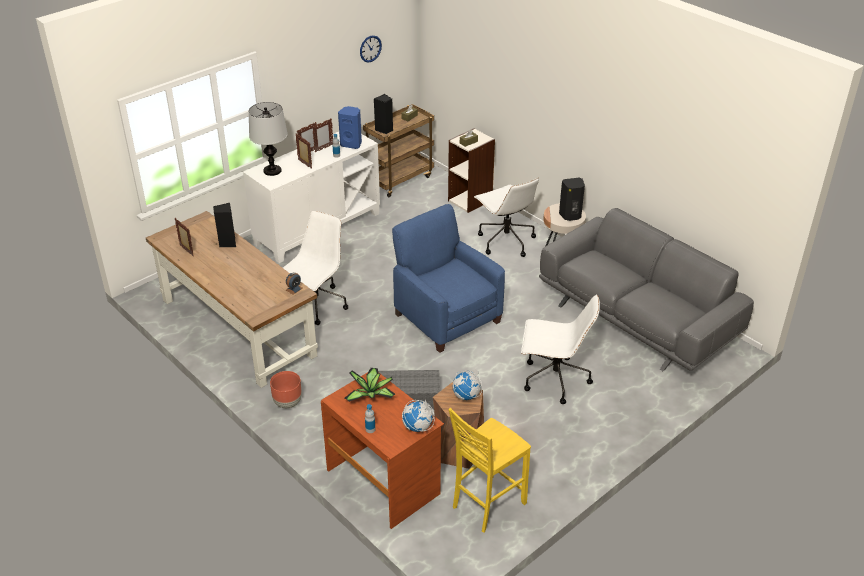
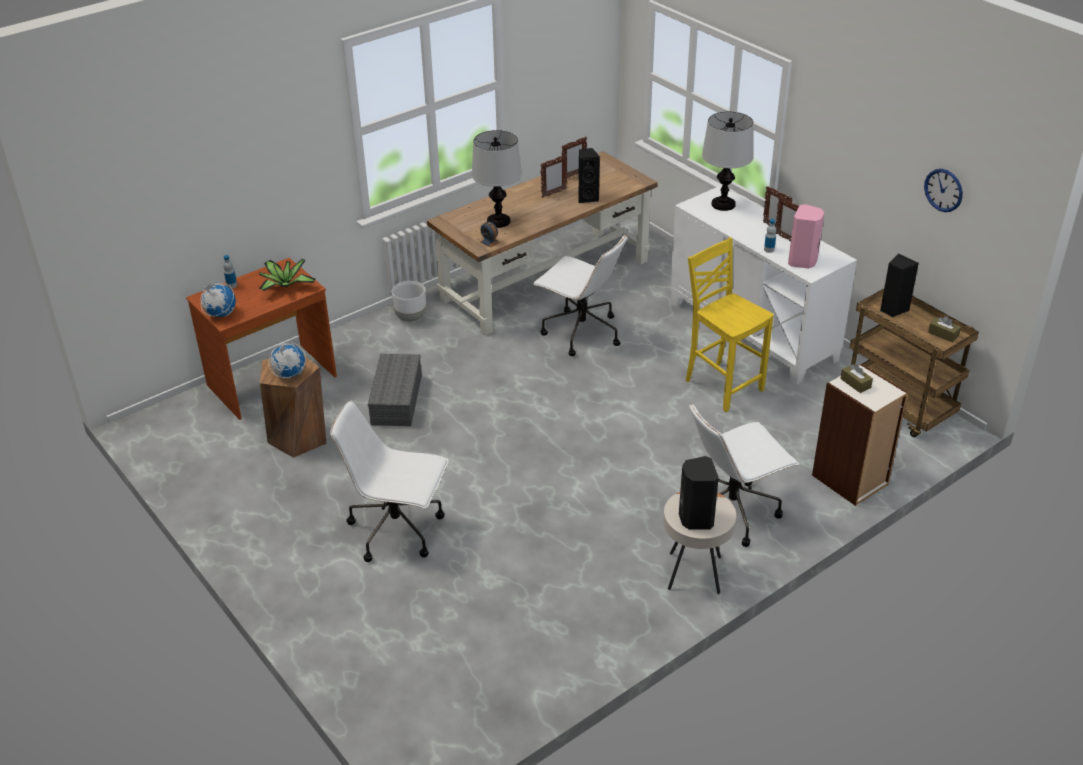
camera: 95 degrees right, 0 degrees up
(260, 286) = (498, 221): none -> table lamp
(288, 403) = (411, 318): brown planter -> white planter
(305, 164) = (741, 226): picture frame -> picture frame (553, 193)
(351, 144) = (803, 261): blue speaker -> pink speaker
(446, 317) = (545, 439): blue armchair -> none
(486, 505) = (209, 453): yellow chair -> yellow chair (722, 385)
(554, 380) = (398, 530): white office chair -> white office chair turned 90 degrees clockwise
(638, 318) = (520, 645): grey sofa -> none

